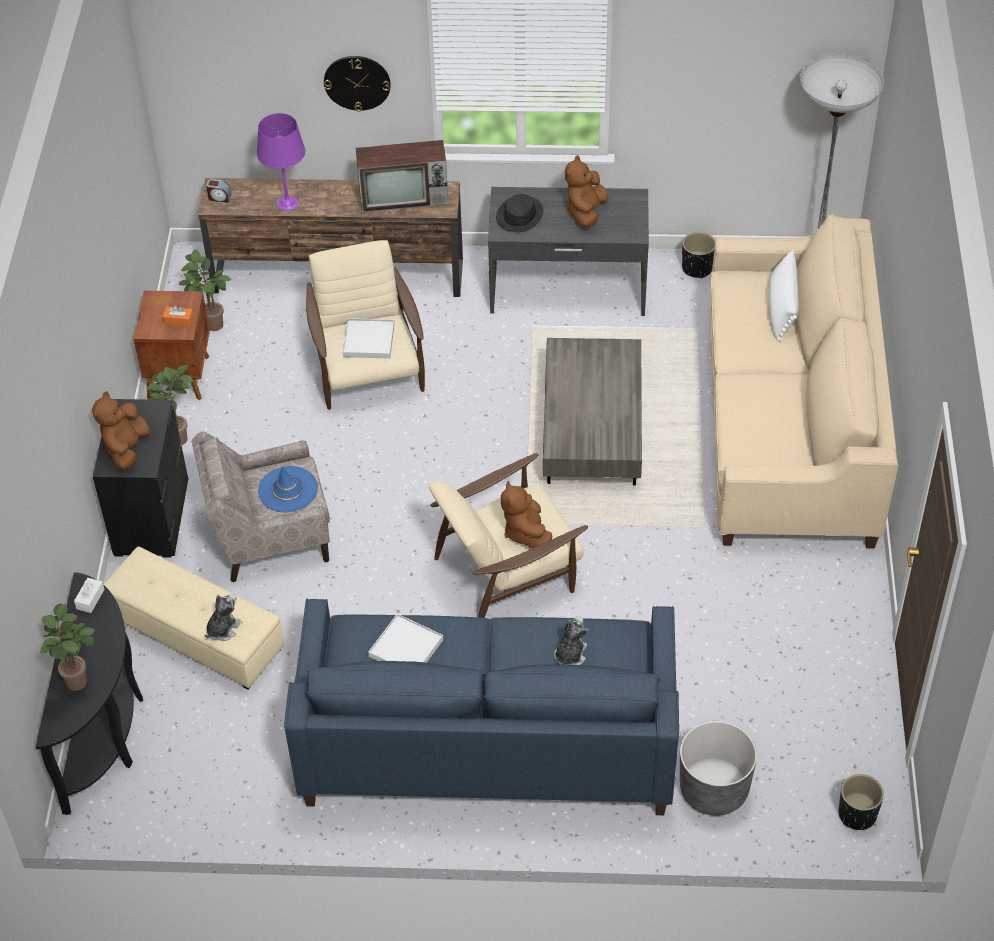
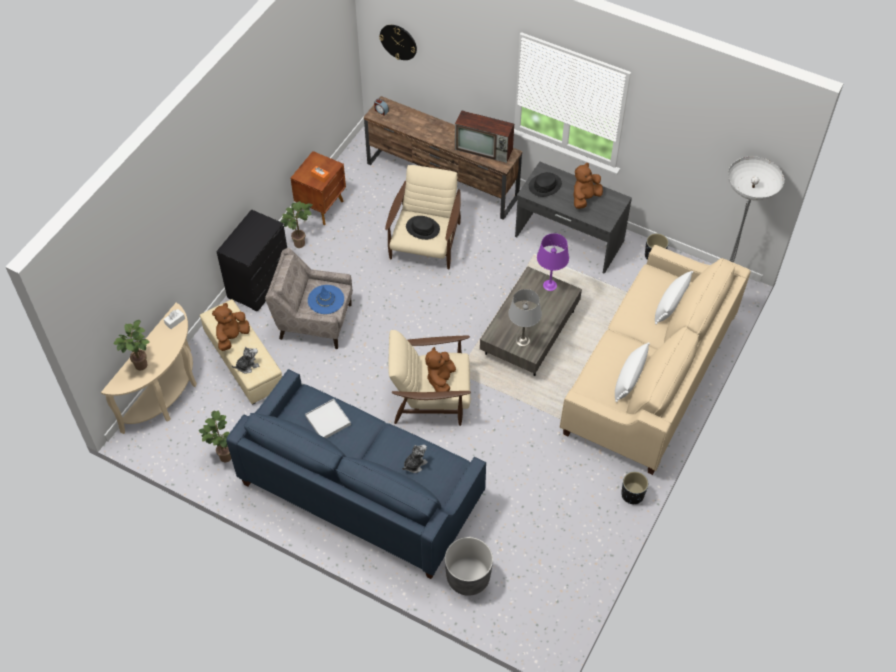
camera: 25 degrees right, 5 degrees up
(106, 731) = (167, 396): black console table -> beige console table
(126, 449) = (242, 242): brown plush toy -> brown plush toy (232, 337)
(211, 325) = (356, 183): potted plant -> potted plant (223, 456)
(287, 203) = (416, 128): purple table lamp -> purple table lamp (550, 285)
(357, 82) = (475, 71): wall clock -> wall clock (398, 42)
(368, 340) = (423, 228): white tray -> black hat
(603, 436) = (522, 340): none -> grey table lamp
(790, 423) = (629, 378): none -> white pillow
(857, 814) = (541, 630): black planter -> black planter (632, 495)

